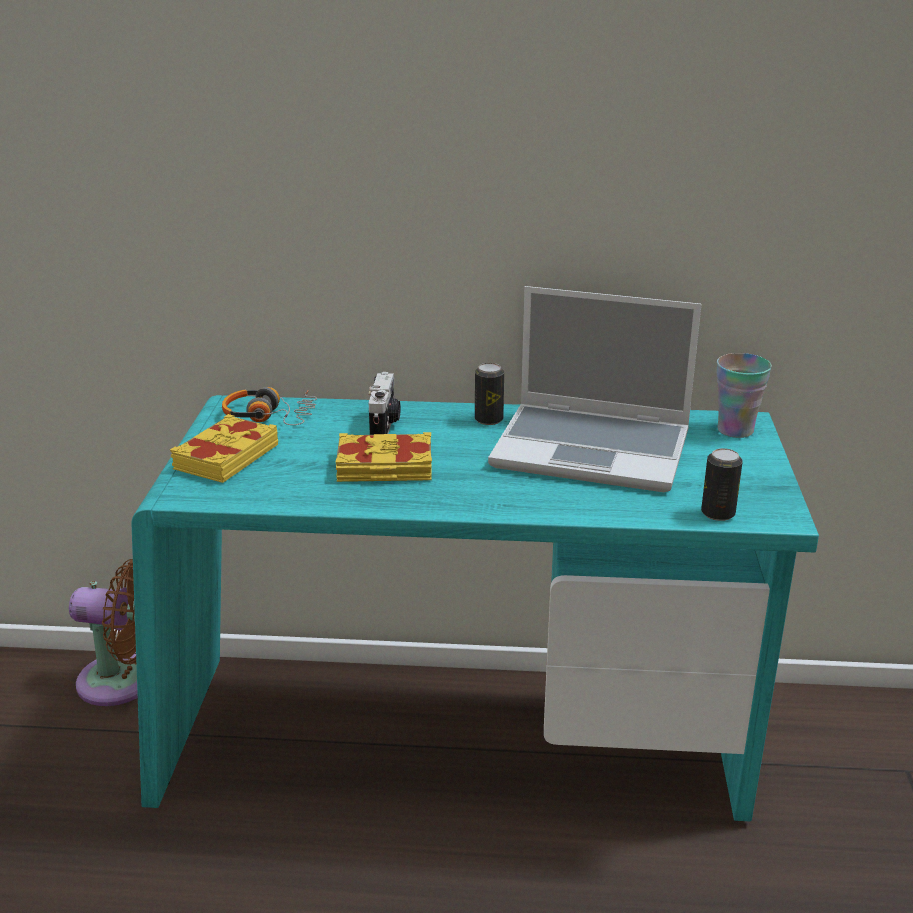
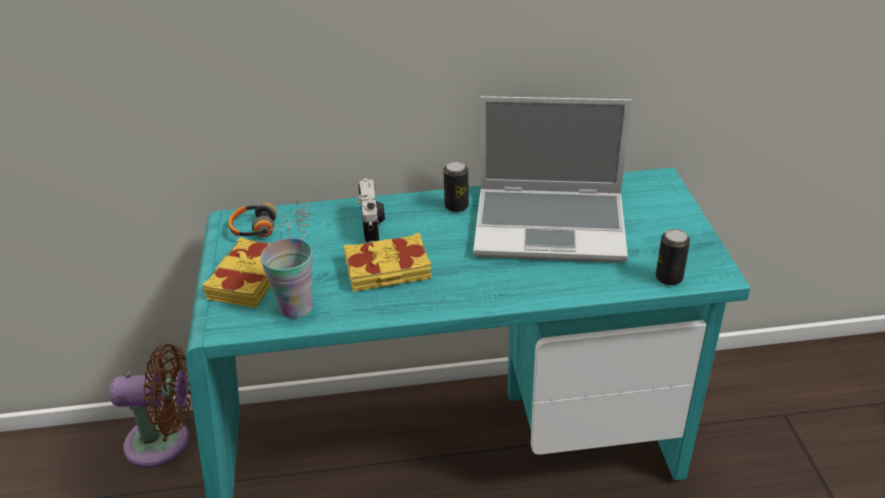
camera: 10 degrees left, 10 degrees up
(735, 430) = (655, 190): cup -> cup (296, 307)

